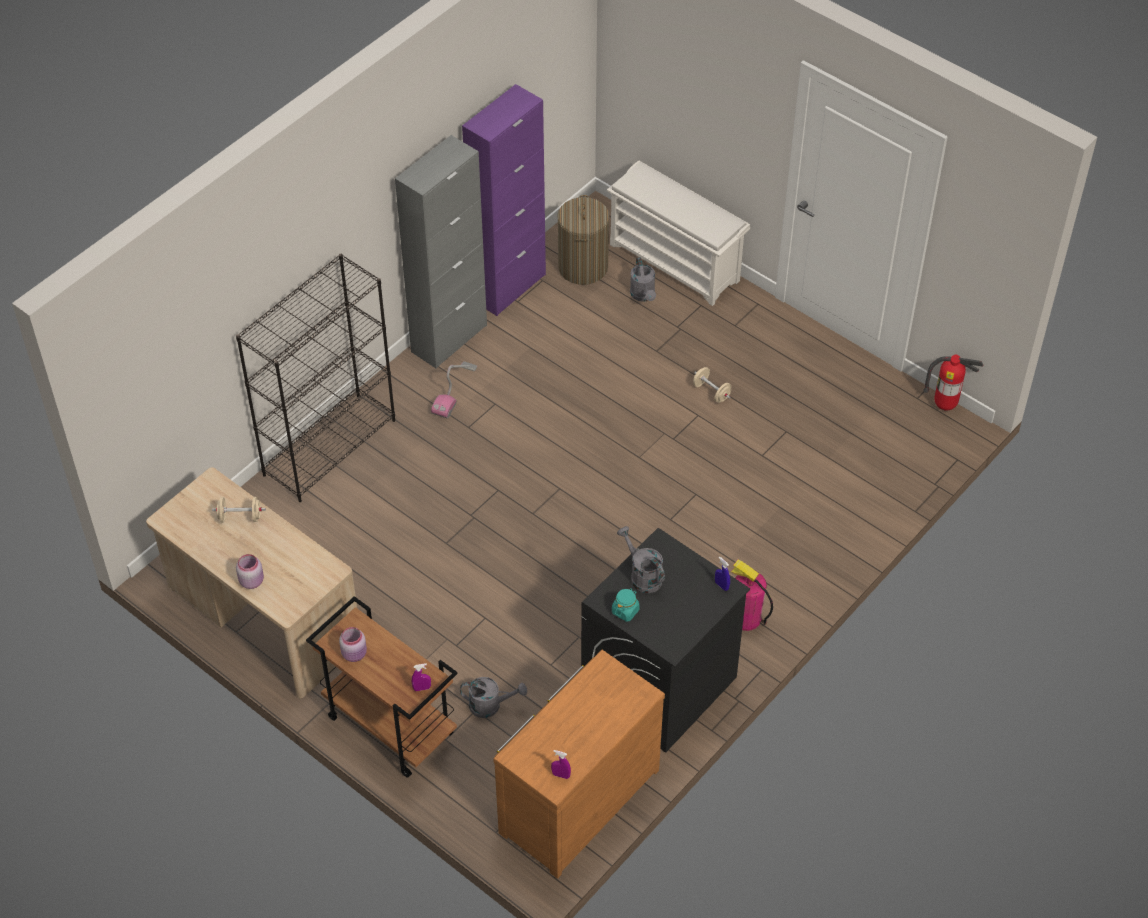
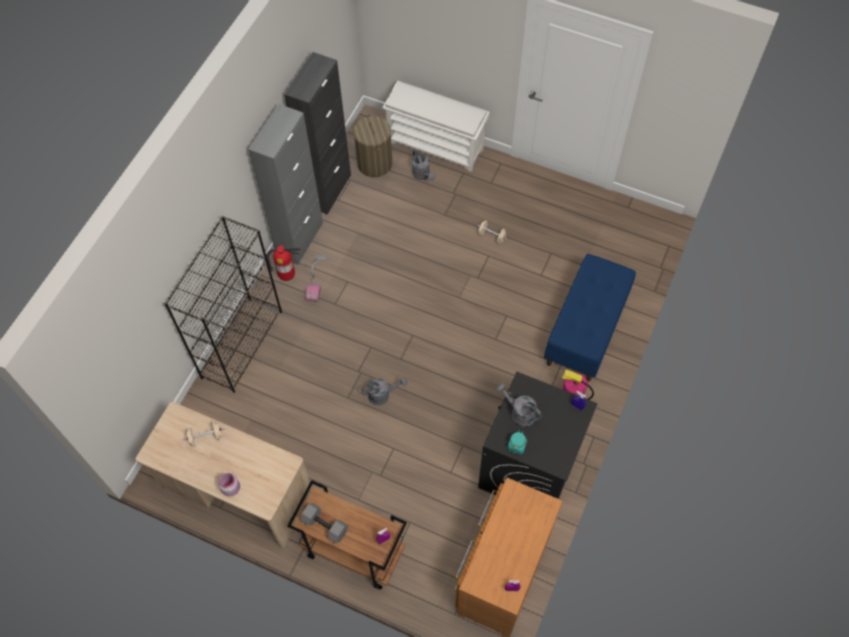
camera: 15 degrees left, 10 degrees up
(355, 654) = (325, 525): pink jar -> grey dumbbell
(490, 705) = (419, 515): grey watering can -> grey watering can (383, 395)
(509, 287) = (329, 190): purple cabinet -> black cabinet
(799, 538) = (586, 331): none -> blue bench
(945, 405) = (648, 208): fire extinguisher -> fire extinguisher (287, 276)

